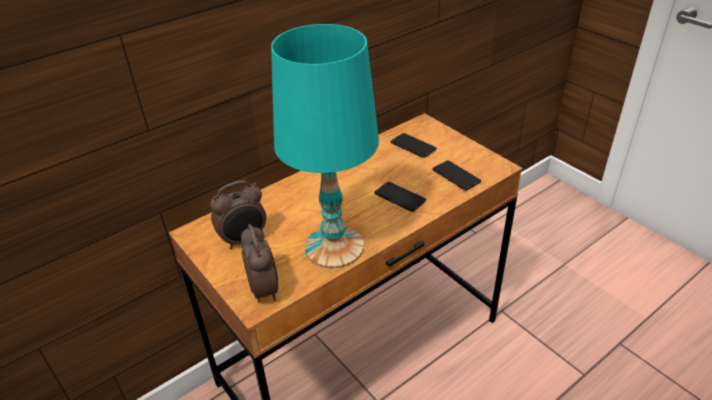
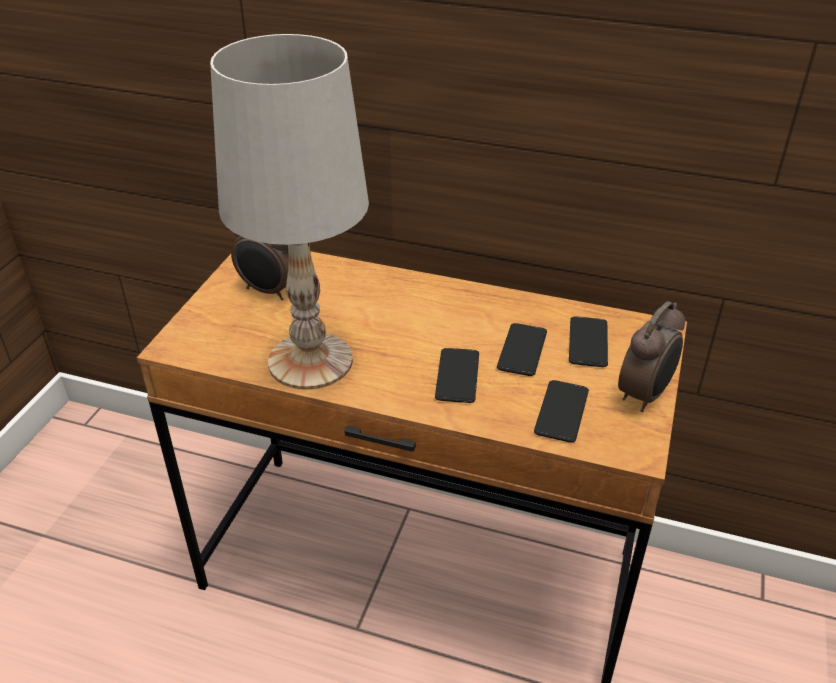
camera: 55 degrees right, 0 degrees up
(265, 289) = (201, 341): alarm clock -> alarm clock (645, 395)
(334, 246) = (311, 360): turquoise table lamp -> white table lamp
(399, 168) = (522, 350): none -> phone

